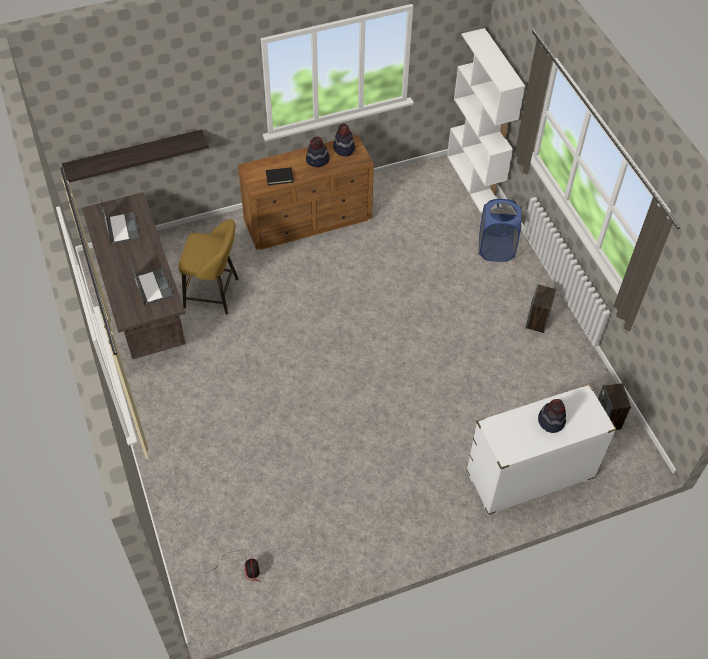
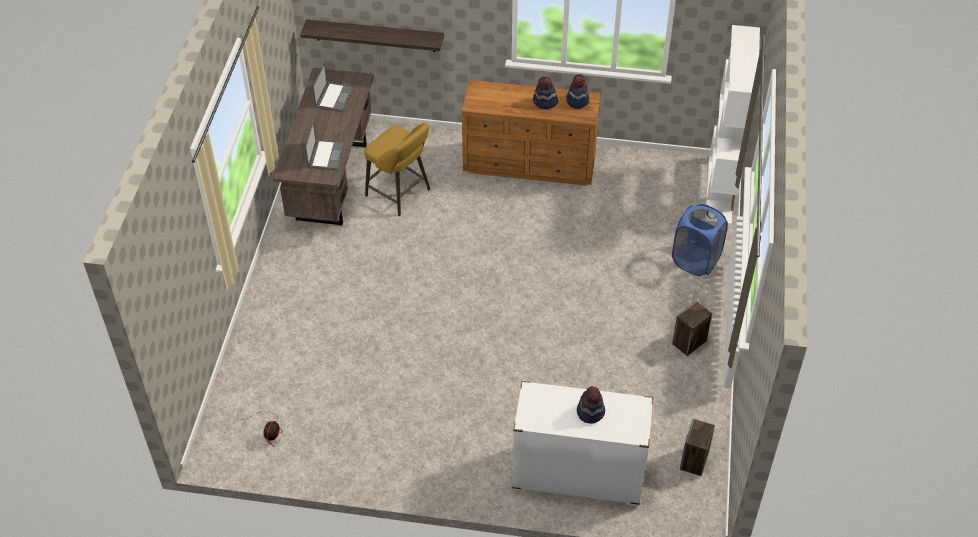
camera: 30 degrees right, 5 degrees down
(279, 177) = (499, 104): black book -> none

